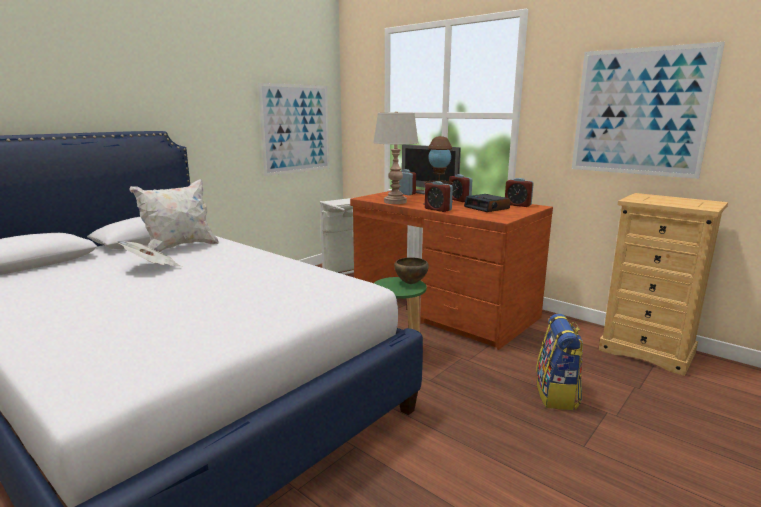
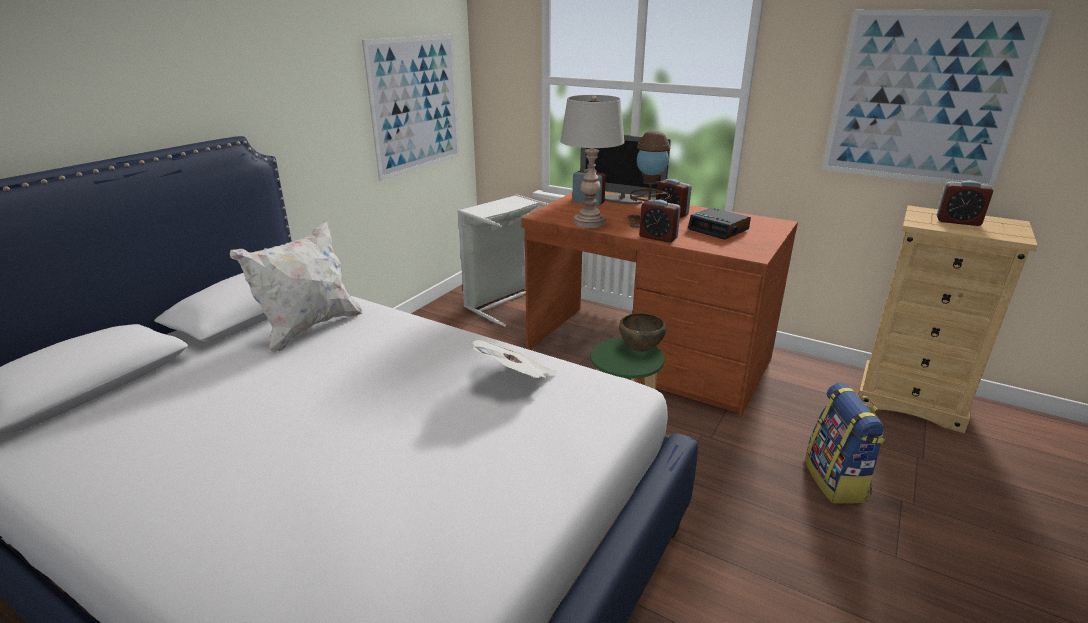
camera: 10 degrees left, 10 degrees up
(152, 268) = (294, 379): newspaper -> newspaper (515, 378)
(517, 205) = (752, 221): alarm clock -> alarm clock (958, 221)

